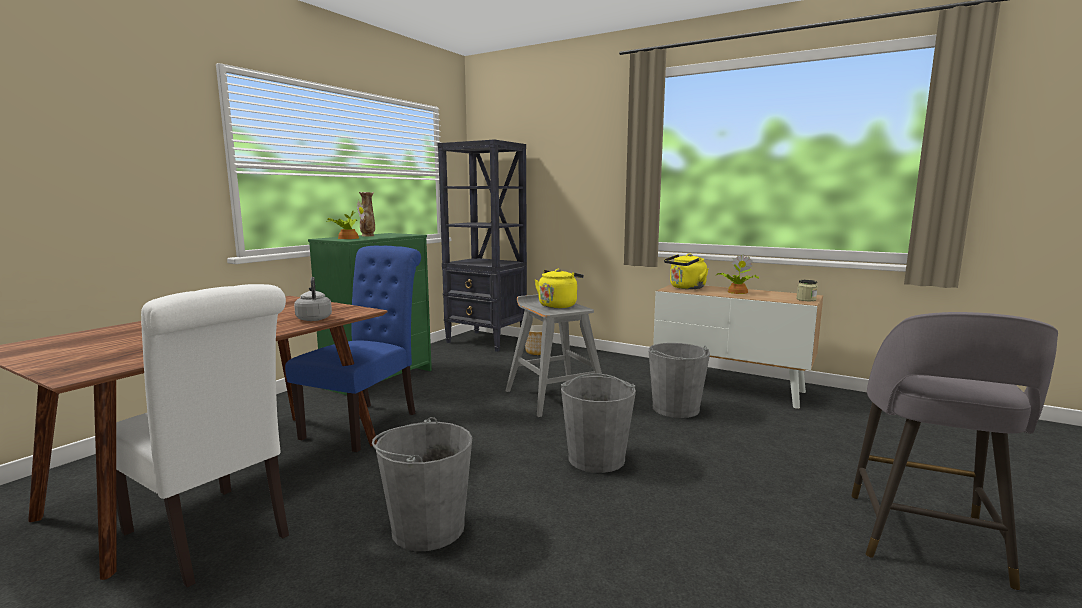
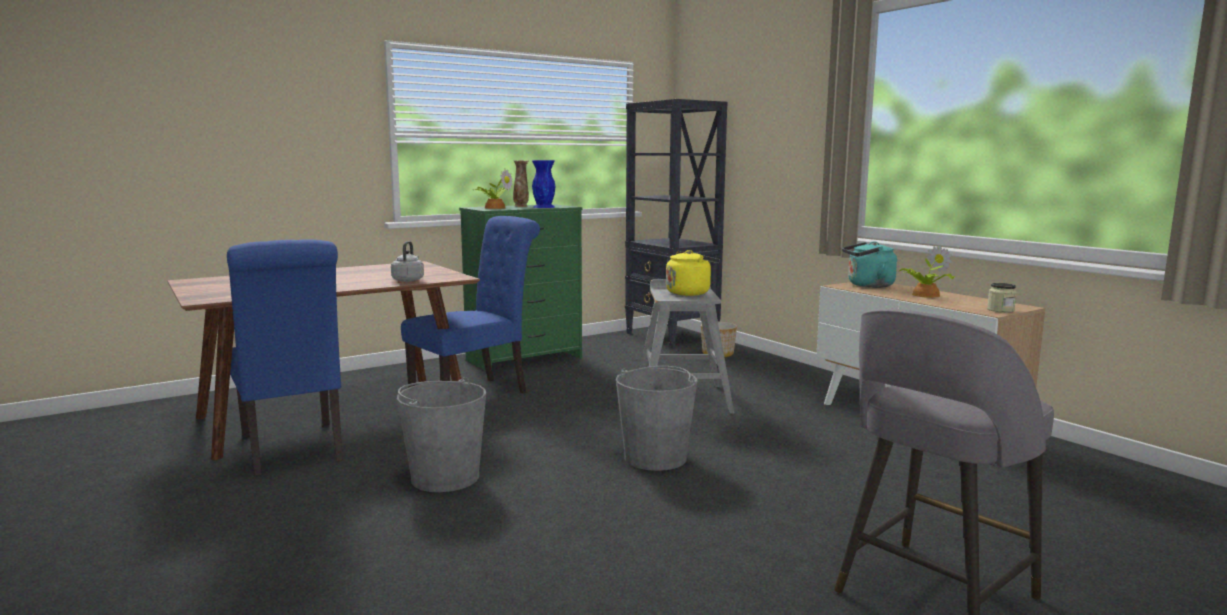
camera: 25 degrees right, 0 degrees up
(212, 537) = (293, 450): white chair -> blue chair
(393, 236) = (544, 207): none -> blue vase
(675, 409) = (807, 430): grey bucket -> none
(686, 288) = (868, 285): yellow kettle -> turquoise kettle

